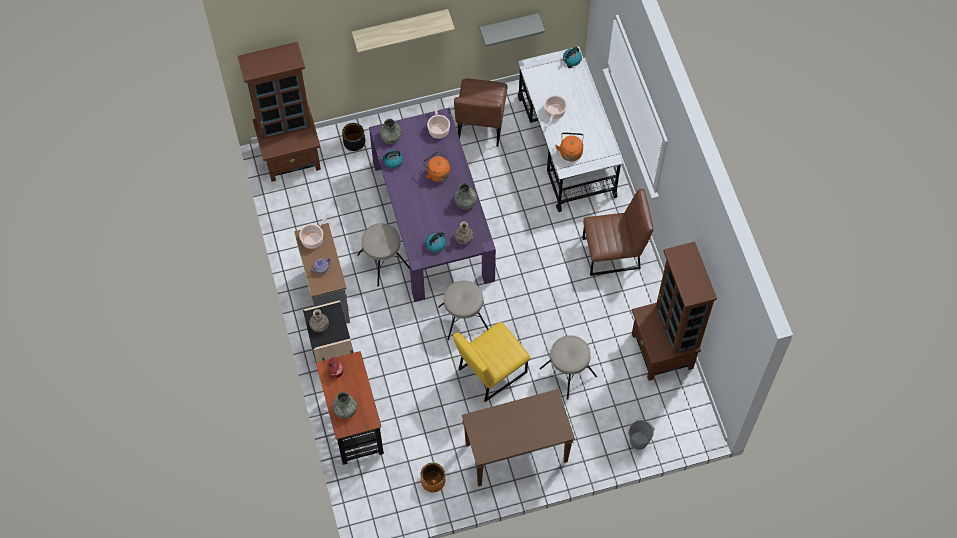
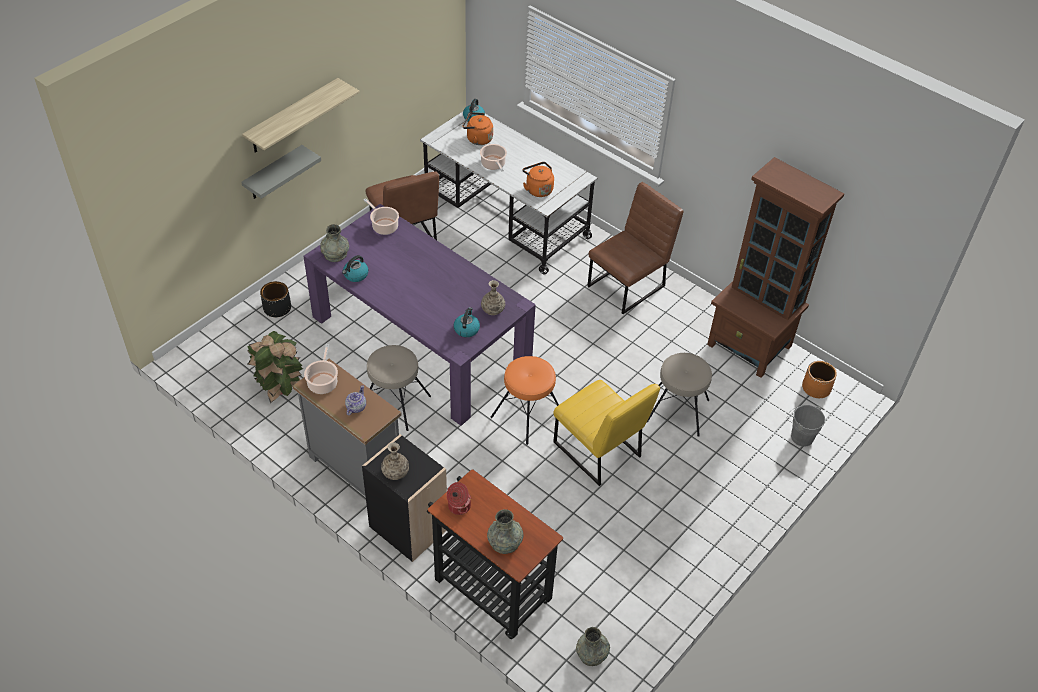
camera: 35 degrees left, 15 degrees down
(291, 158) = (213, 353): brown cabinet -> none
(317, 208) = (280, 388): none -> potted plant
(433, 481) = (628, 598): orange planter -> orange planter (816, 387)
(437, 173) = (414, 264): orange kettle -> orange kettle (477, 139)
(463, 318) = (527, 415): beige stool -> orange stool
(466, 202) = (467, 276): grey vase -> grey vase (592, 653)
(490, 371) = (598, 451): yellow chair -> yellow chair turned 60 degrees counterclockwise
(508, 26) = (397, 99): grey shelf -> grey shelf (273, 173)
(515, 454) = (692, 518): brown console table -> none

